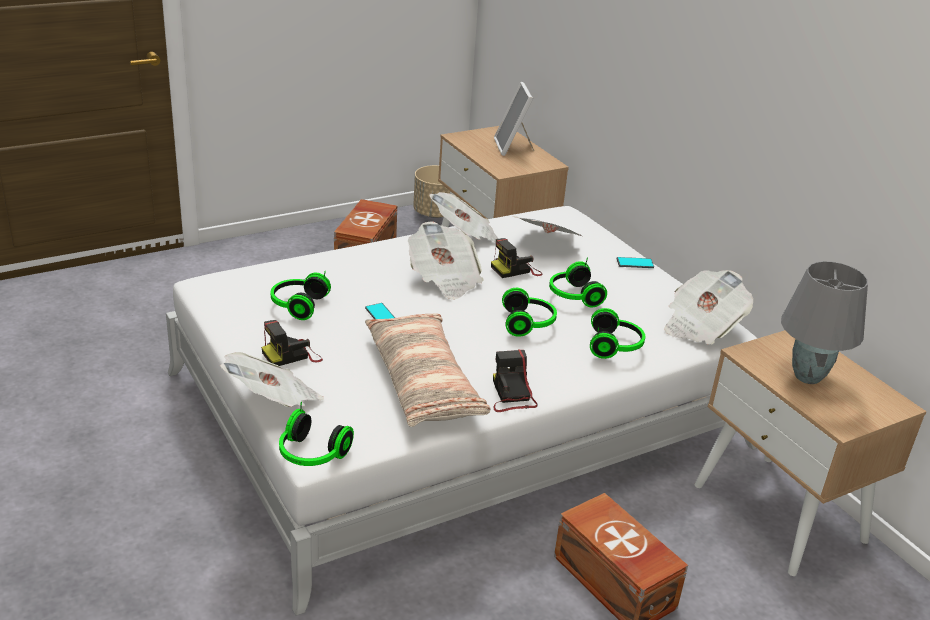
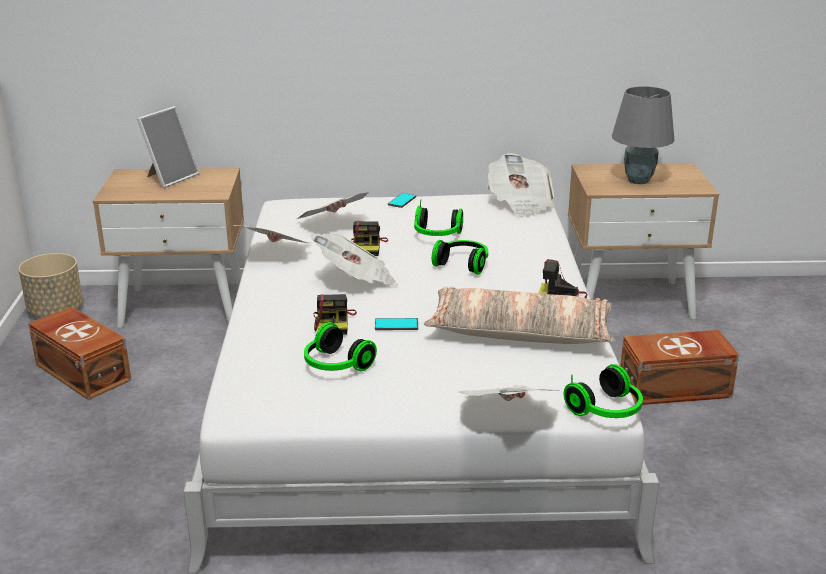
camera: 60 degrees left, 5 degrees down
(292, 355) = (429, 388): camera -> camera (334, 323)
(513, 147) = (170, 178): picture frame -> picture frame turned 75 degrees counterclockwise
(615, 346) = (525, 240): headphones -> none

